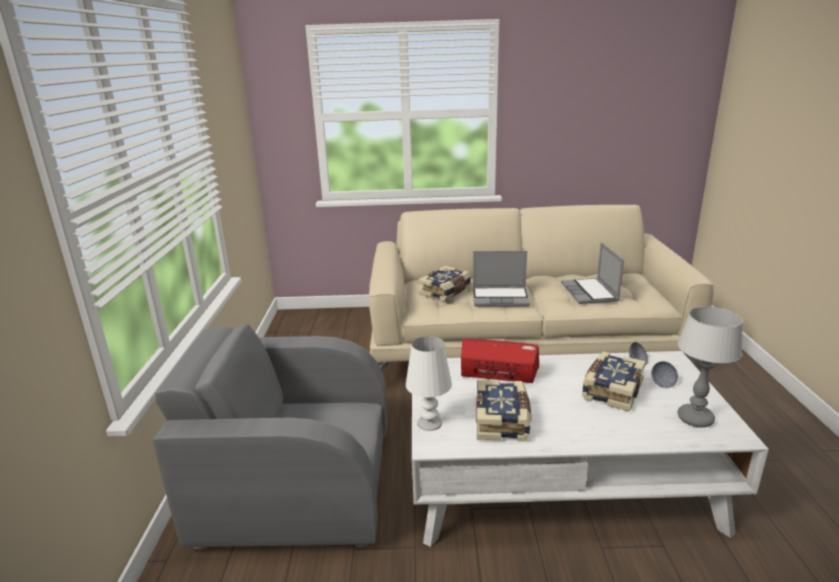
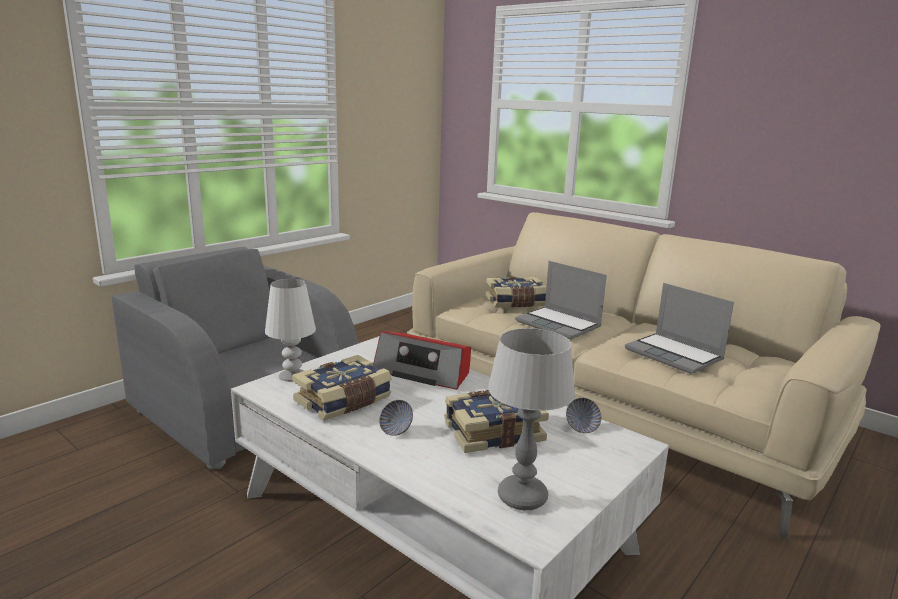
camera: 40 degrees right, 5 degrees down
(498, 372) = (423, 372): radio -> radio turned 150 degrees clockwise
(590, 293) = (675, 355): laptop -> laptop turned 75 degrees counterclockwise
(662, 383) = (565, 455): bowl -> bowl (396, 430)

